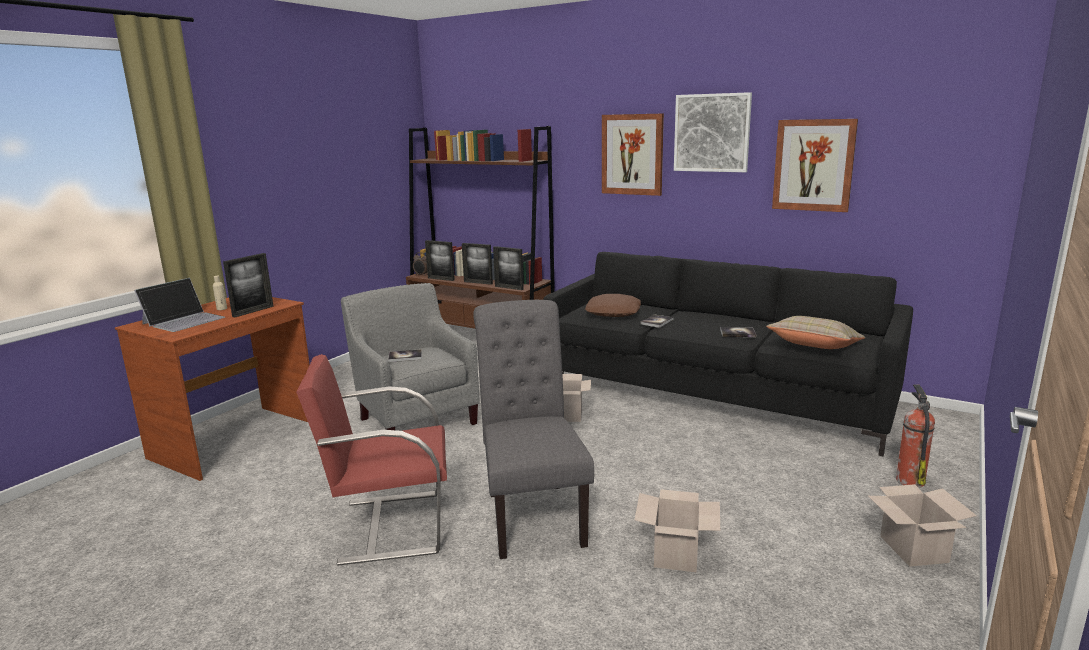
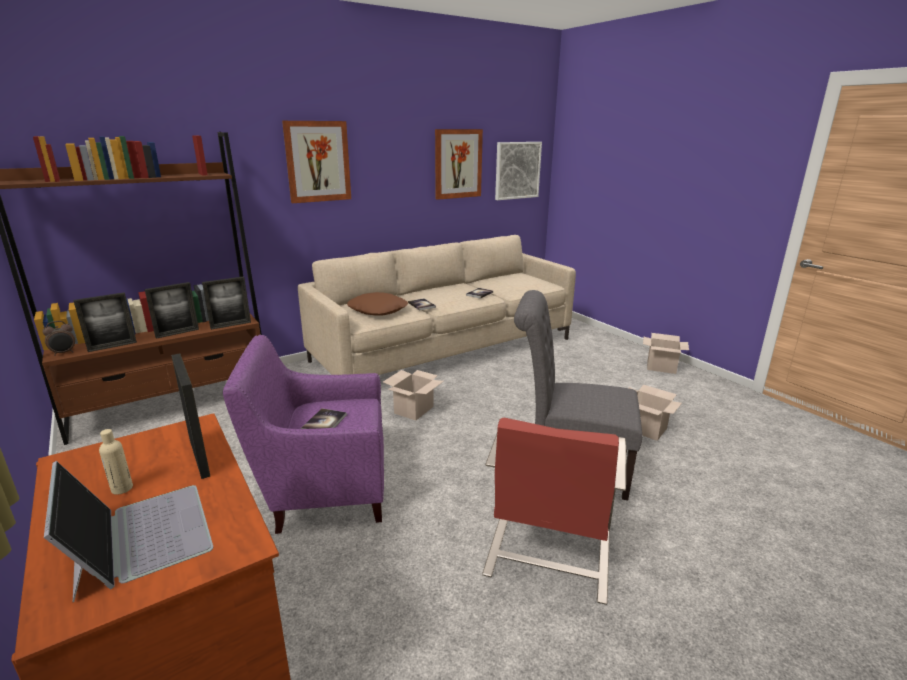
camera: 65 degrees left, 5 degrees up
(417, 417) = (323, 489): grey armchair -> purple armchair
(712, 133) = (387, 139): picture -> picture (517, 170)
(713, 395) = (445, 350): black sofa -> beige sofa
(814, 348) = (528, 287): beige pillow -> none
(909, 480) = (596, 343): fire extinguisher -> none

